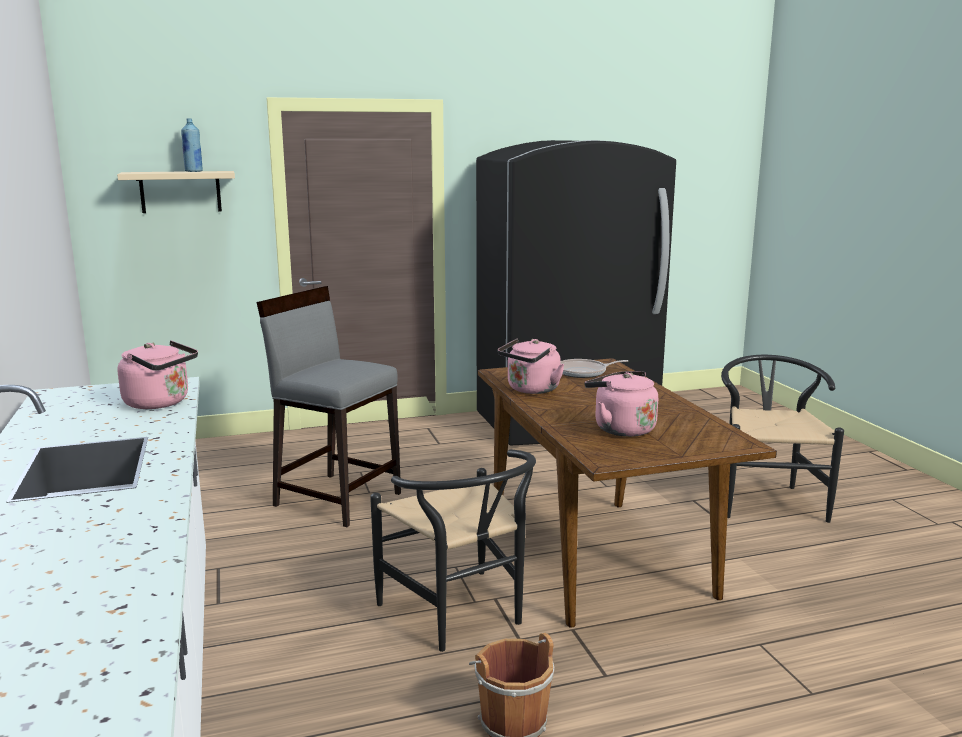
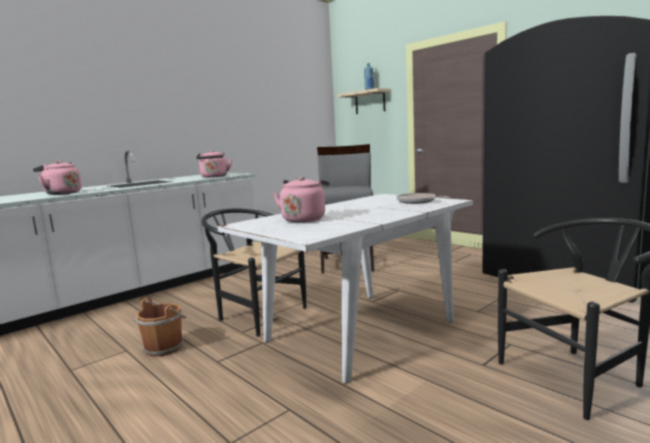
camera: 65 degrees right, 5 degrees down
(460, 616) = (255, 314): black chair -> black chair turned 90 degrees clockwise
(531, 390) = (357, 202): pink kettle -> pink kettle (61, 193)
(598, 558) = (359, 331): brown dining table -> white dining table

